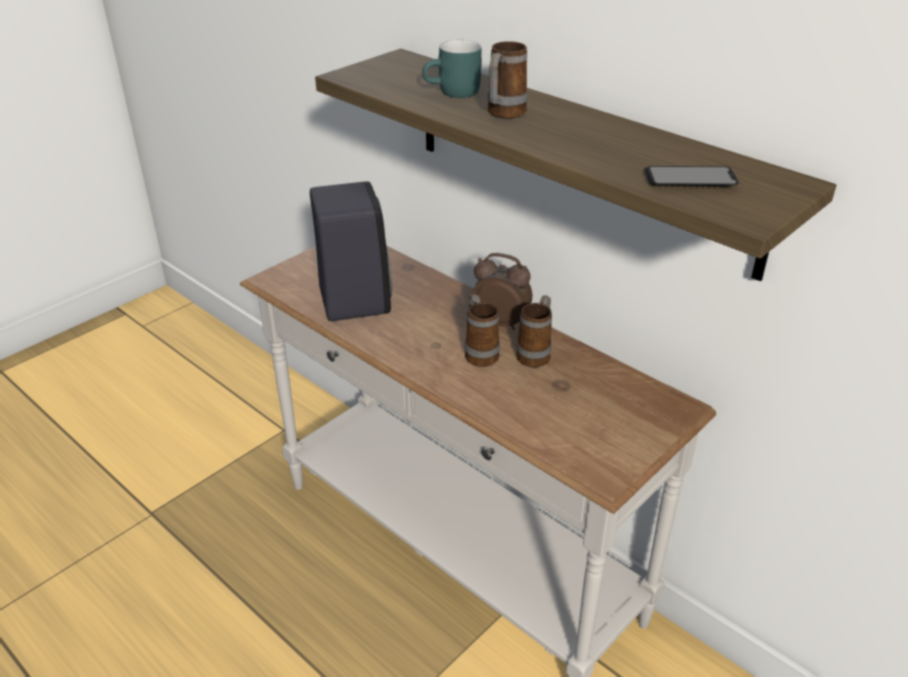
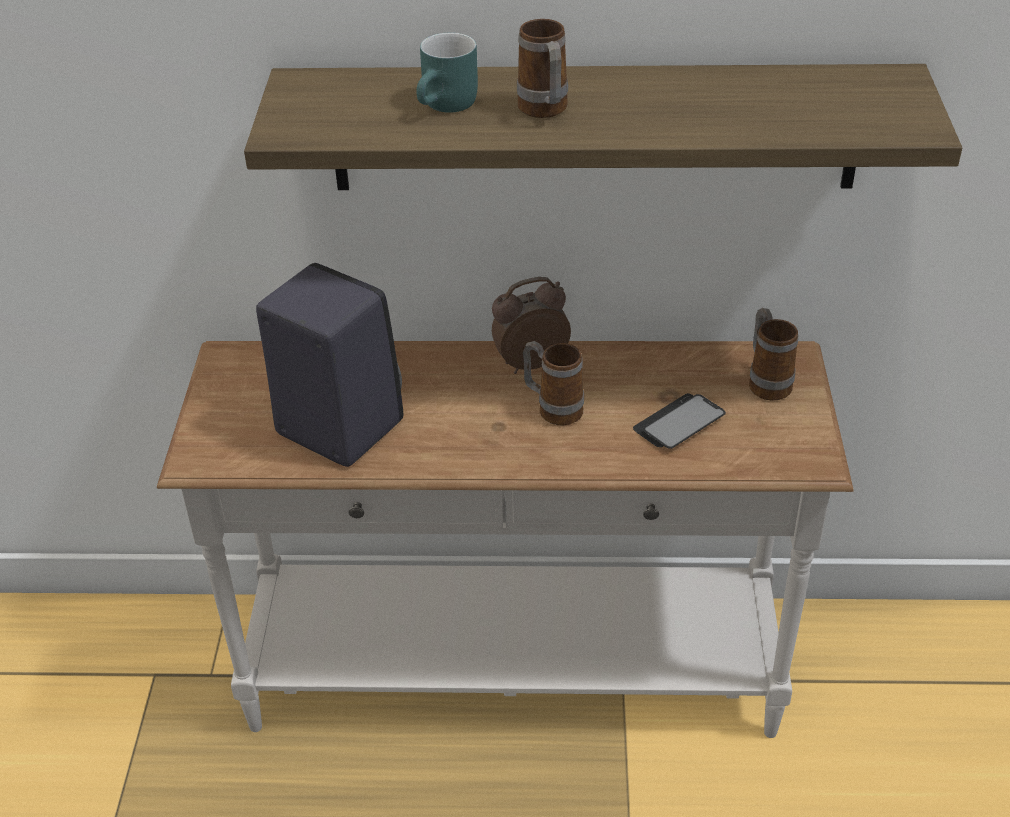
camera: 40 degrees left, 5 degrees up
(536, 353) = (607, 377): mug -> mug (766, 381)
(689, 179) = (821, 112): phone -> phone (679, 423)

